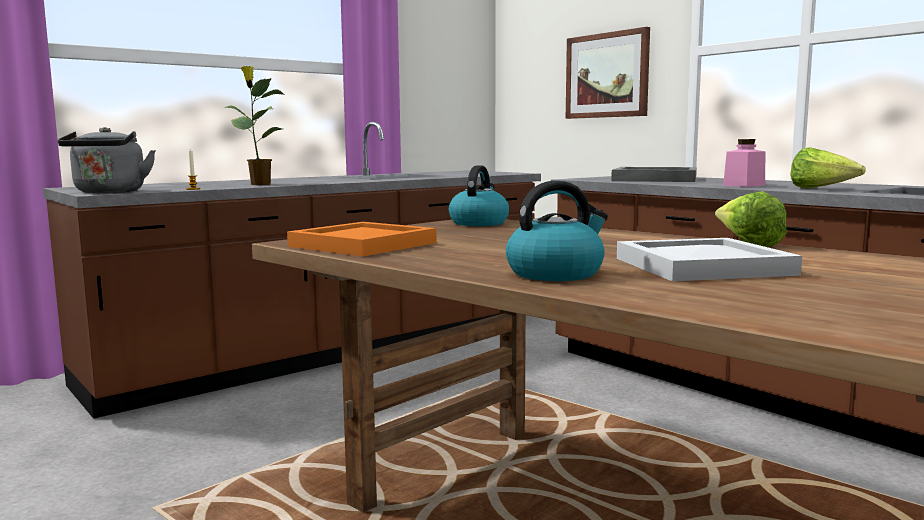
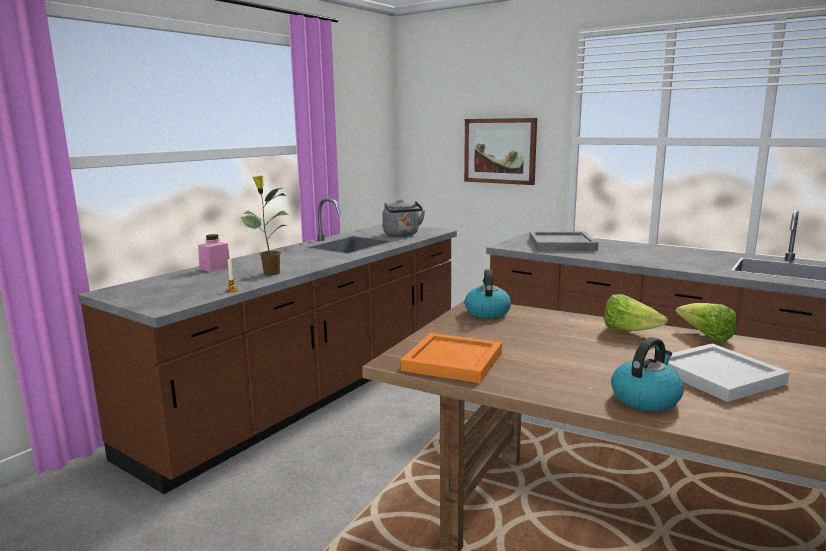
camera: 15 degrees left, 5 degrees up
(109, 192) = (168, 304): grey kettle -> grey kettle (402, 235)
(744, 185) = (641, 258): pink jar -> pink jar (215, 268)
(821, 189) = (700, 265): lettuce -> lettuce (629, 331)

